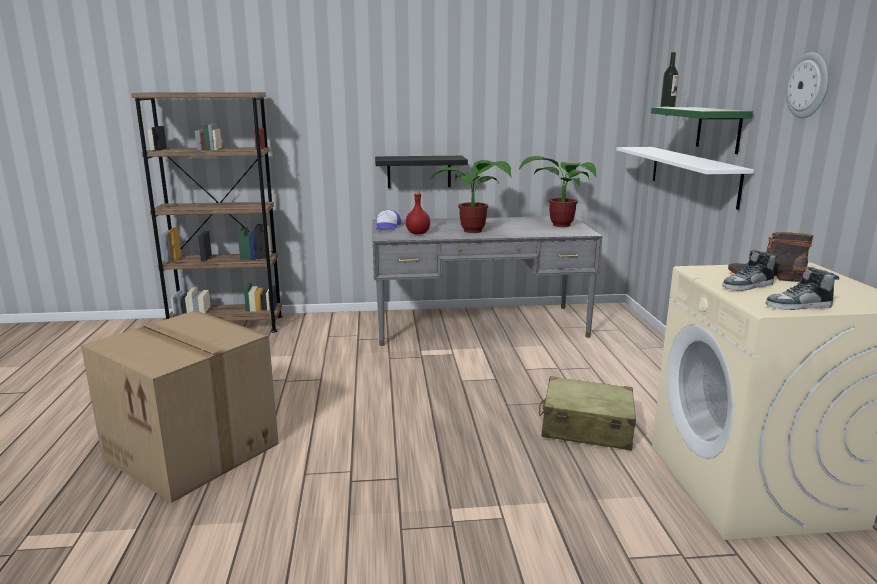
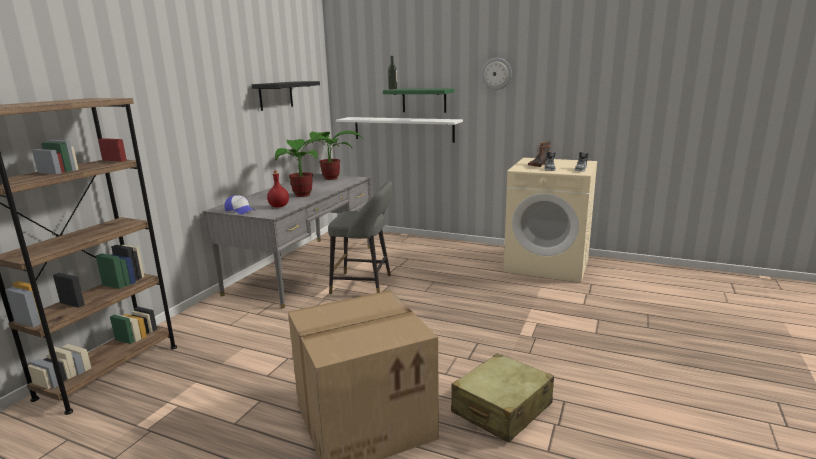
camera: 60 degrees left, 0 degrees up
(419, 171) = (224, 159): black shelf -> black shelf (276, 95)
(479, 365) = (365, 284): none -> grey stool
(586, 427) = (471, 279): beige suitcase -> beige suitcase (501, 409)

